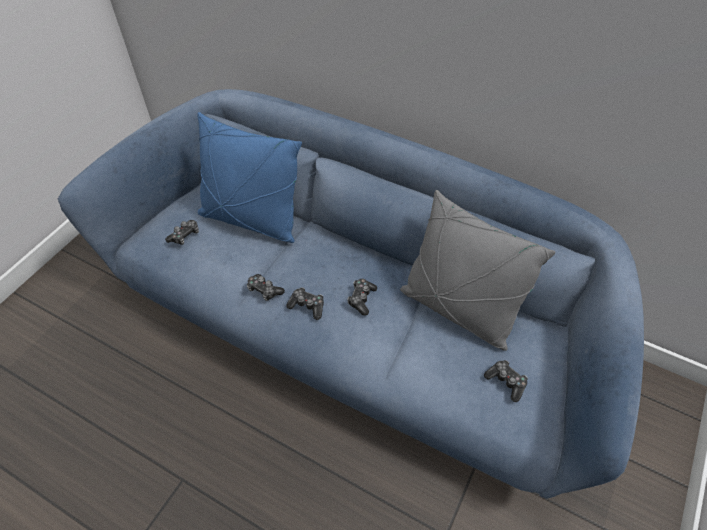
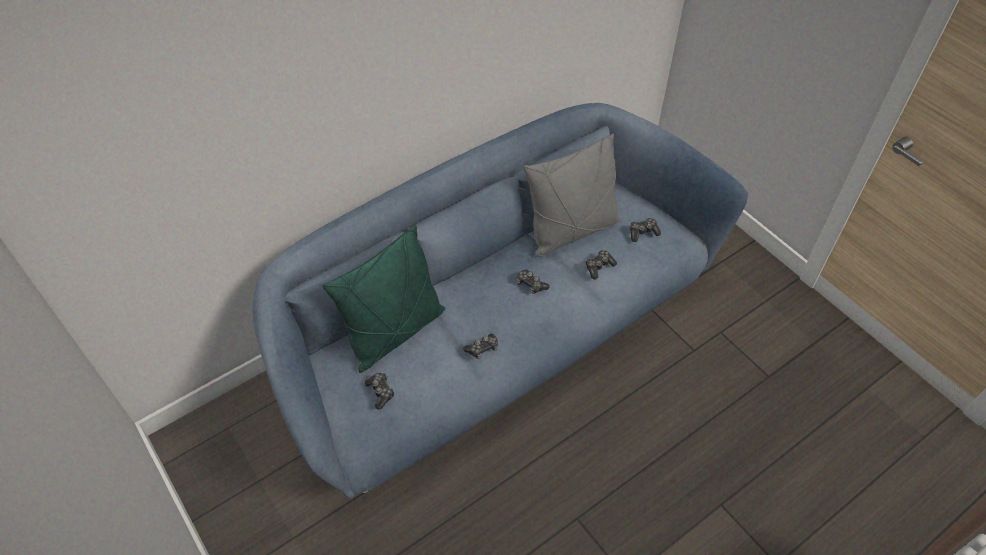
camera: 65 degrees left, 0 degrees up
(251, 220) = (395, 332): blue pillow -> green pillow
(307, 306) = (517, 323): game controller -> game controller (599, 267)

